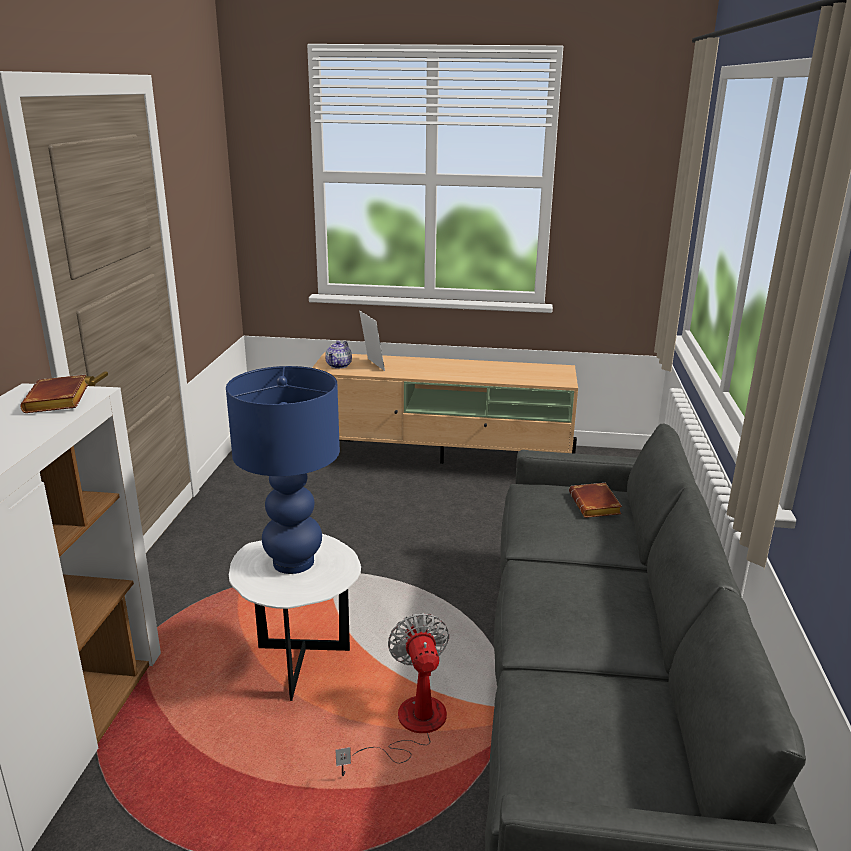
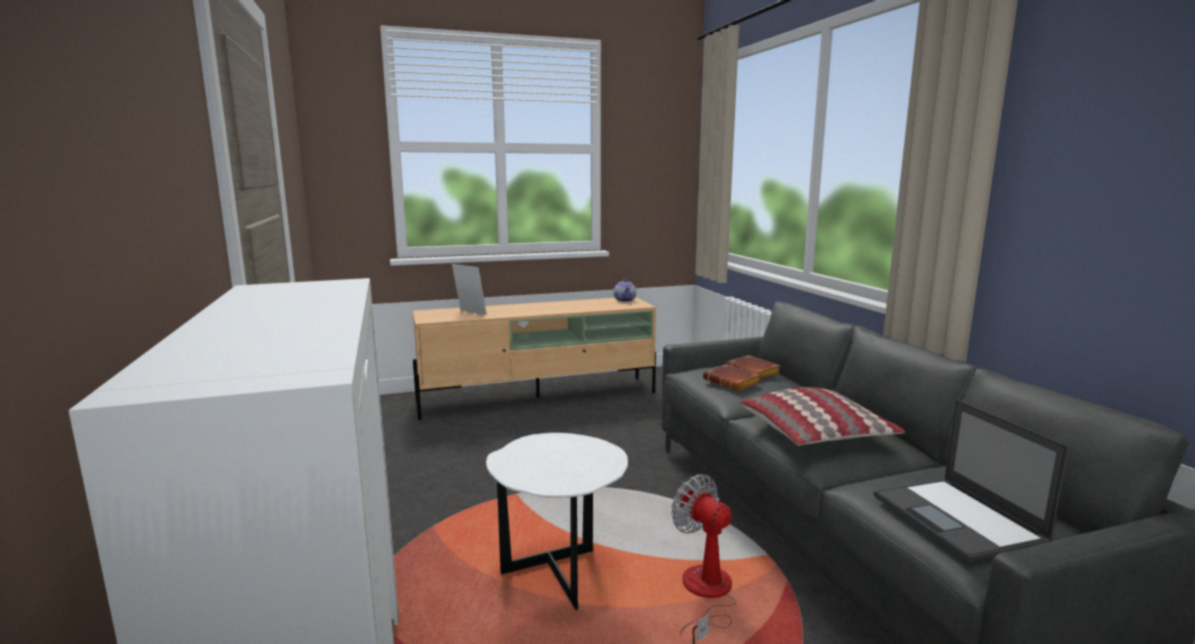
camera: 25 degrees left, 10 degrees down
(59, 401) = (316, 288): brown book -> brown book (733, 382)
(294, 562) = (555, 458): blue table lamp -> none
(339, 365) = (439, 316): teapot -> teapot (625, 300)
(564, 605) = (816, 434): none -> pillow
(571, 747) = (958, 519): none -> laptop

